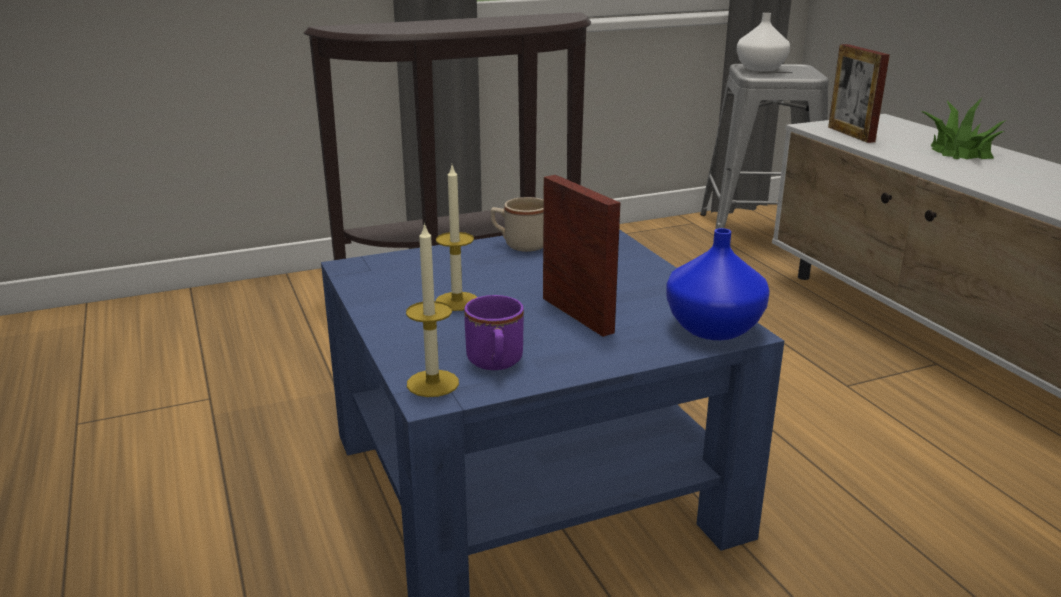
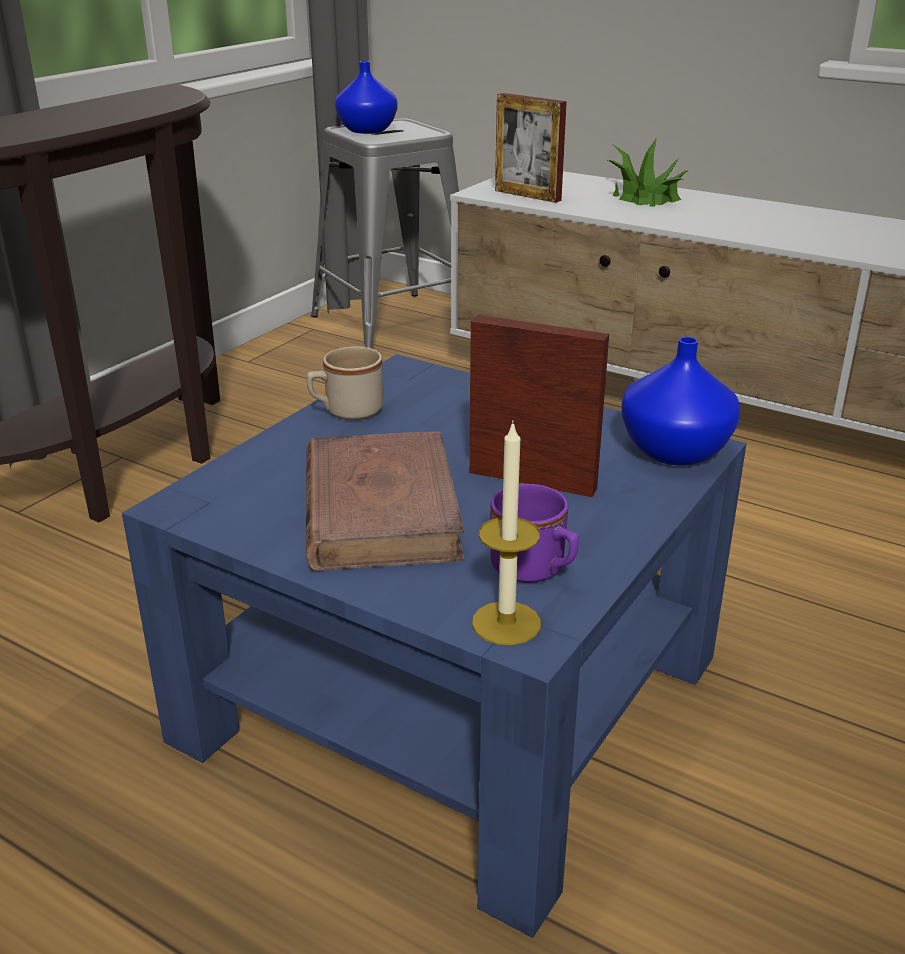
camera: 35 degrees left, 5 degrees up
(457, 301) = (381, 509): candle -> brown book
(761, 69) = (368, 130): white vase -> blue vase

